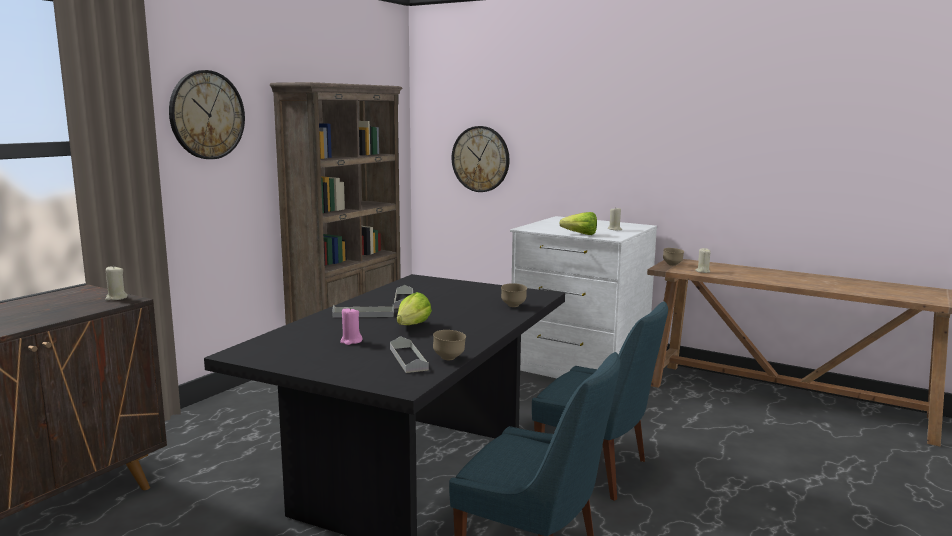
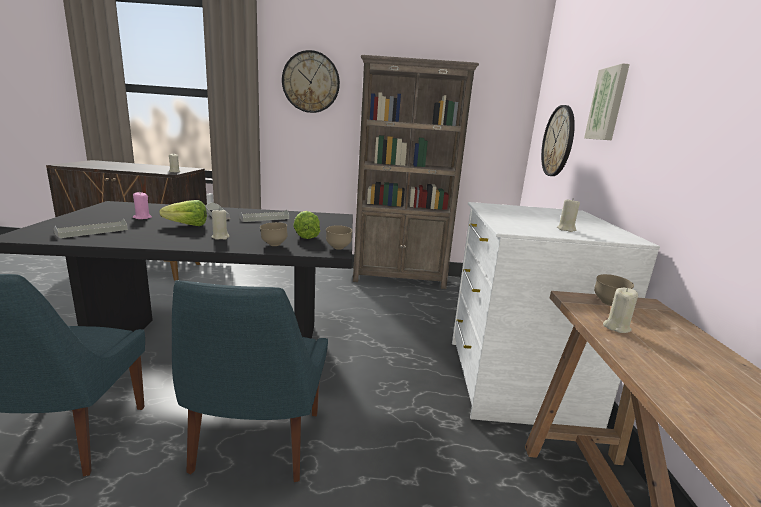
camera: 60 degrees right, 5 degrees up
(449, 358) = (90, 240): brown bowl -> brown bowl (338, 248)
(472, 318) = (220, 237): none -> beige candle
(556, 131) = (608, 104): none -> picture
(577, 234) = (495, 218): lettuce -> lettuce (306, 234)

